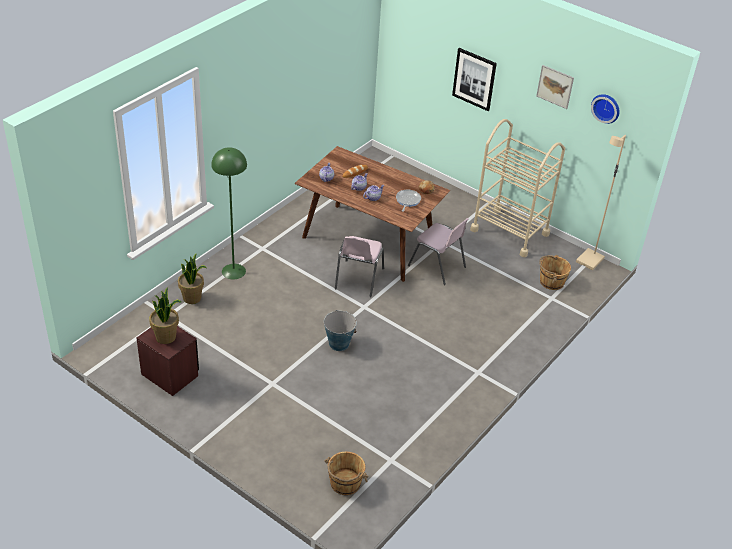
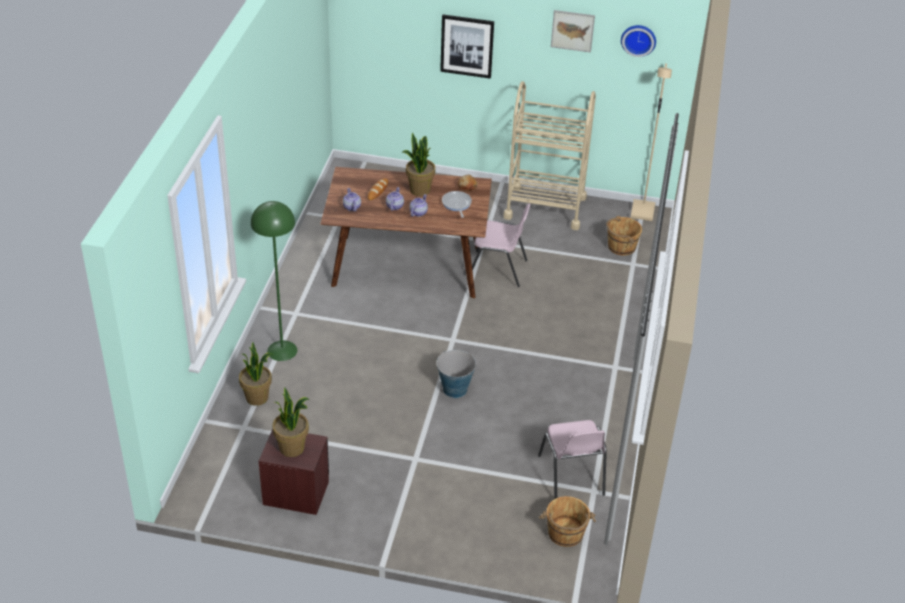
camera: 25 degrees left, 0 degrees up
(358, 279) = (425, 312): pink chair -> pink chair (571, 476)
(387, 181) = (419, 190): none -> potted plant

